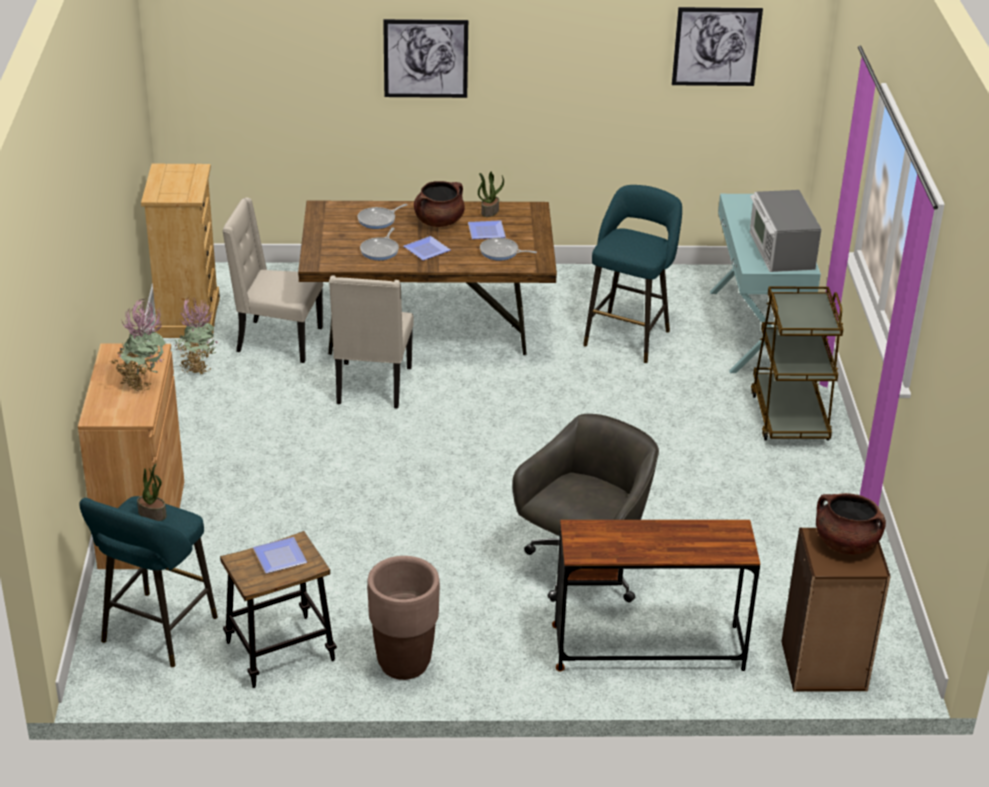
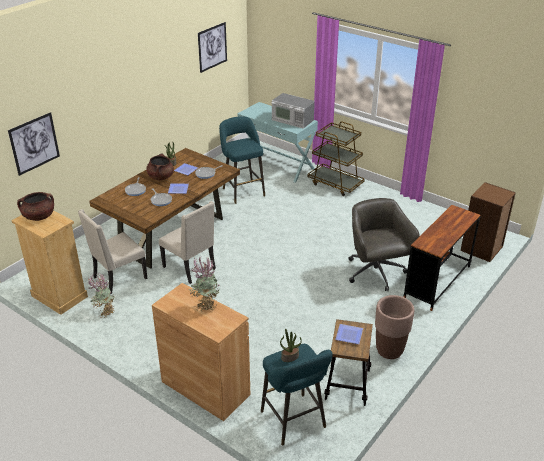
camera: 50 degrees left, 0 degrees up
(425, 58) = (106, 101): picture -> picture (34, 143)
(846, 543) = (489, 191): brown cooking pot -> brown cooking pot (39, 216)

